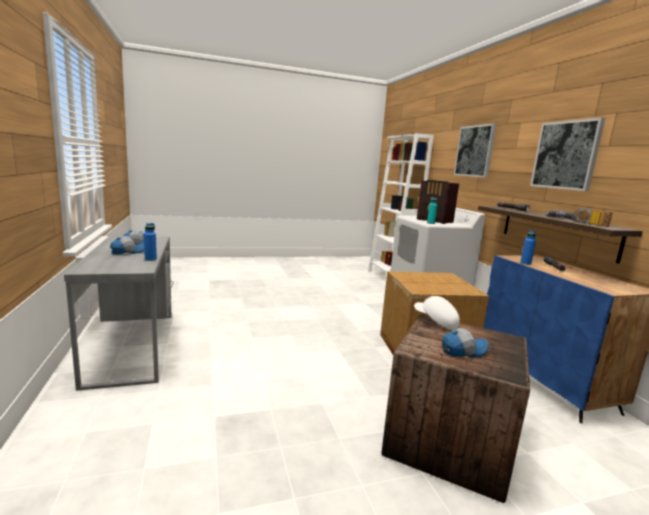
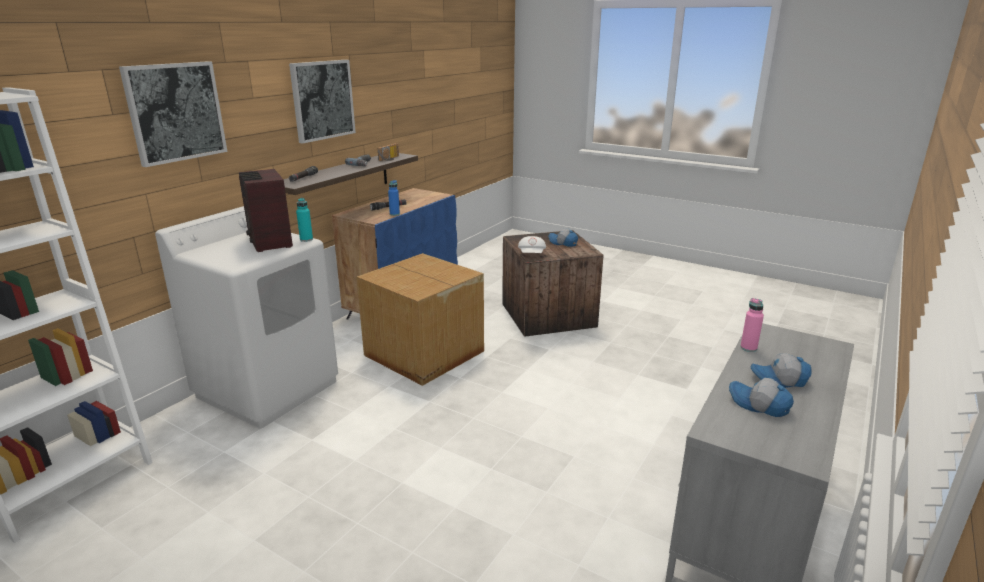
camera: 130 degrees left, 10 degrees up
(150, 259) = (748, 348): blue bottle -> pink bottle
(435, 221) = (269, 242): radio -> radio turned 150 degrees clockwise

